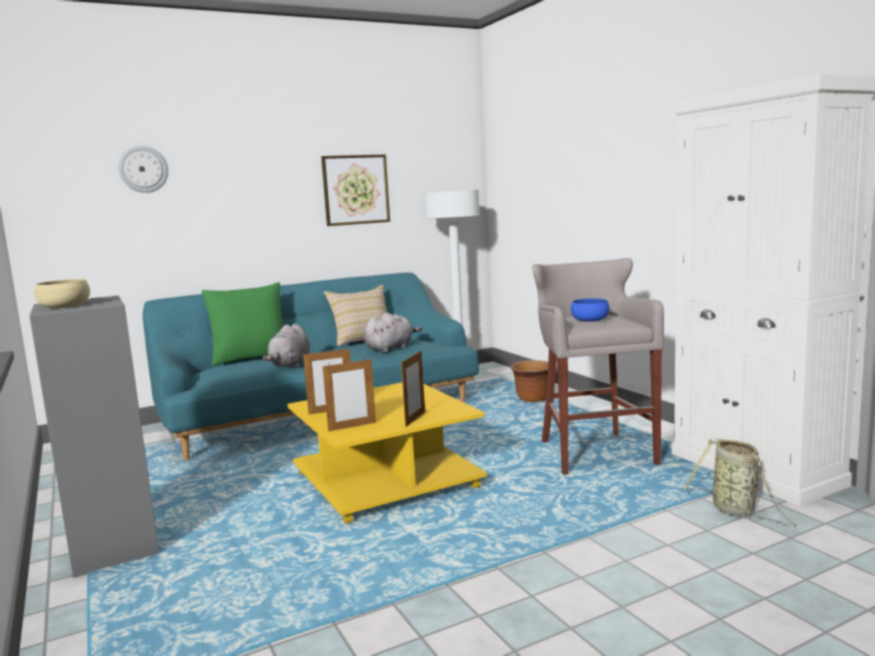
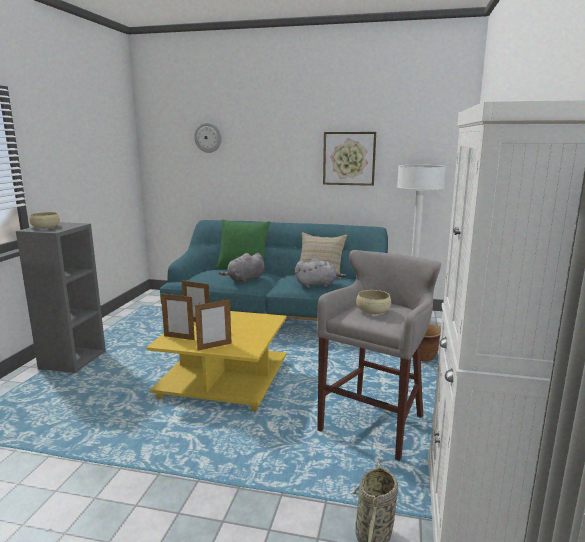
camera: 40 degrees right, 5 degrees up
(589, 319) = (373, 311): blue bowl -> beige bowl

